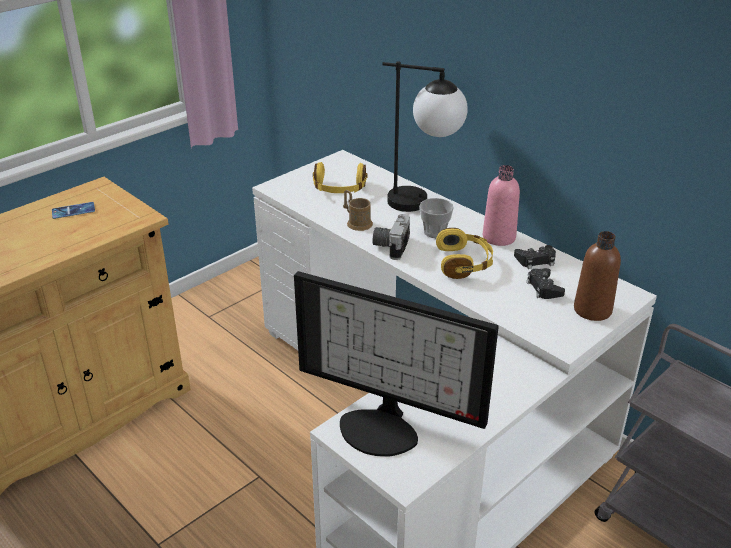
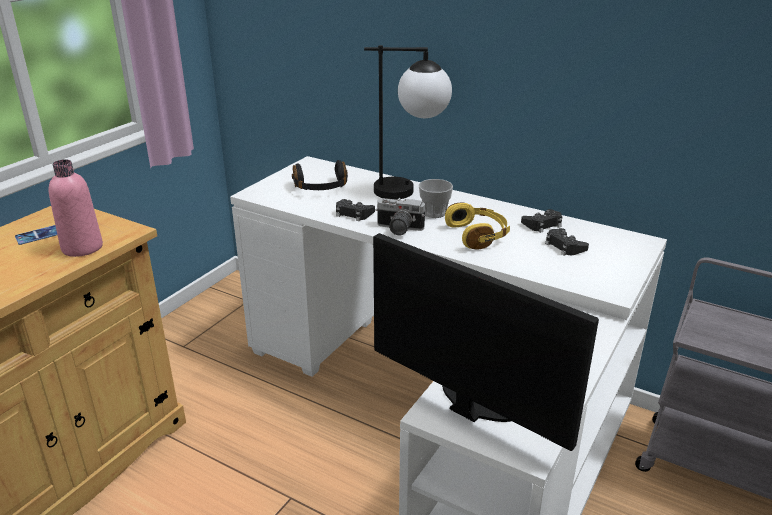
camera: 15 degrees left, 5 degrees down
(339, 189) = (321, 188): yellow headphones -> black headphones
(356, 222) = (353, 214): brown mug -> black game controller
(382, 426) = (475, 401): monitor -> monitor turned 150 degrees counterclockwise
(390, 246) = (398, 229): camera -> camera turned 75 degrees counterclockwise
(499, 237) = (497, 210): pink bottle -> pink bottle (82, 248)
(592, 310) = (620, 258): brown bottle -> none

